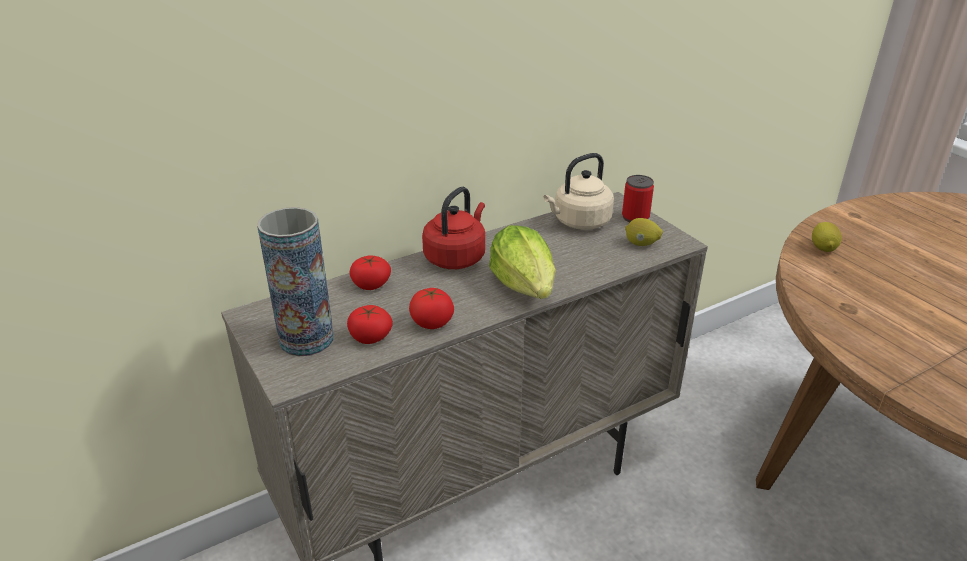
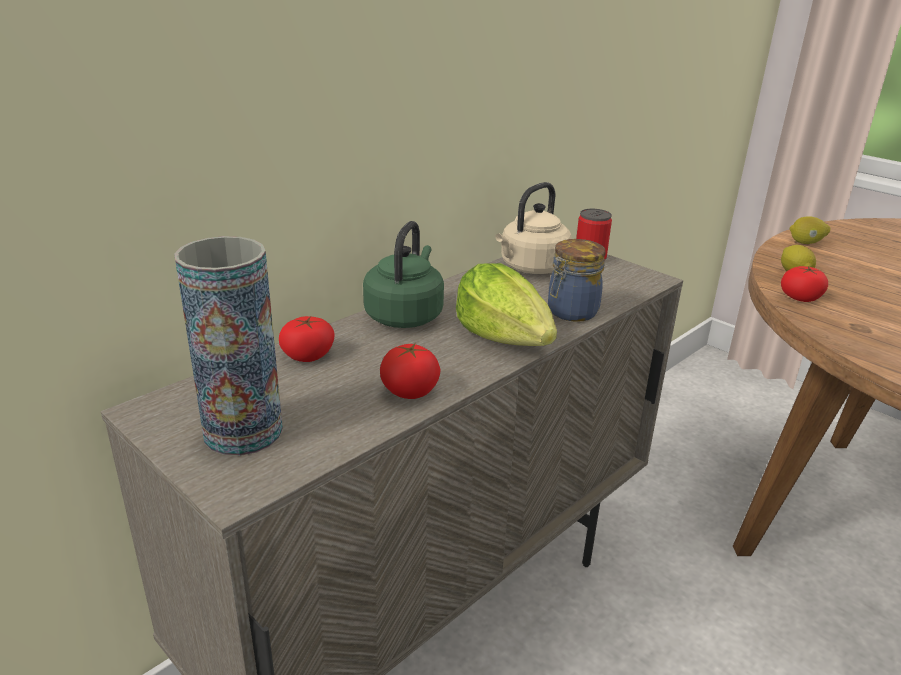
camera: 15 degrees left, 5 degrees down
(370, 336) = (333, 418): tomato -> tomato (800, 297)
(456, 257) = (405, 315): red kettle -> green kettle
(590, 268) = (570, 312): none -> jar
(641, 244) = (612, 284): lemon -> lemon (805, 243)

